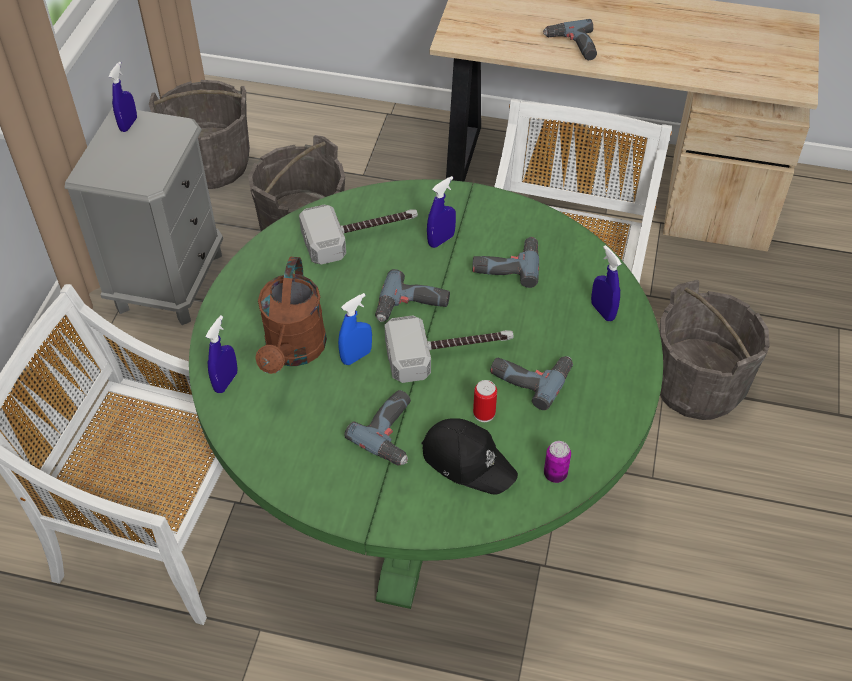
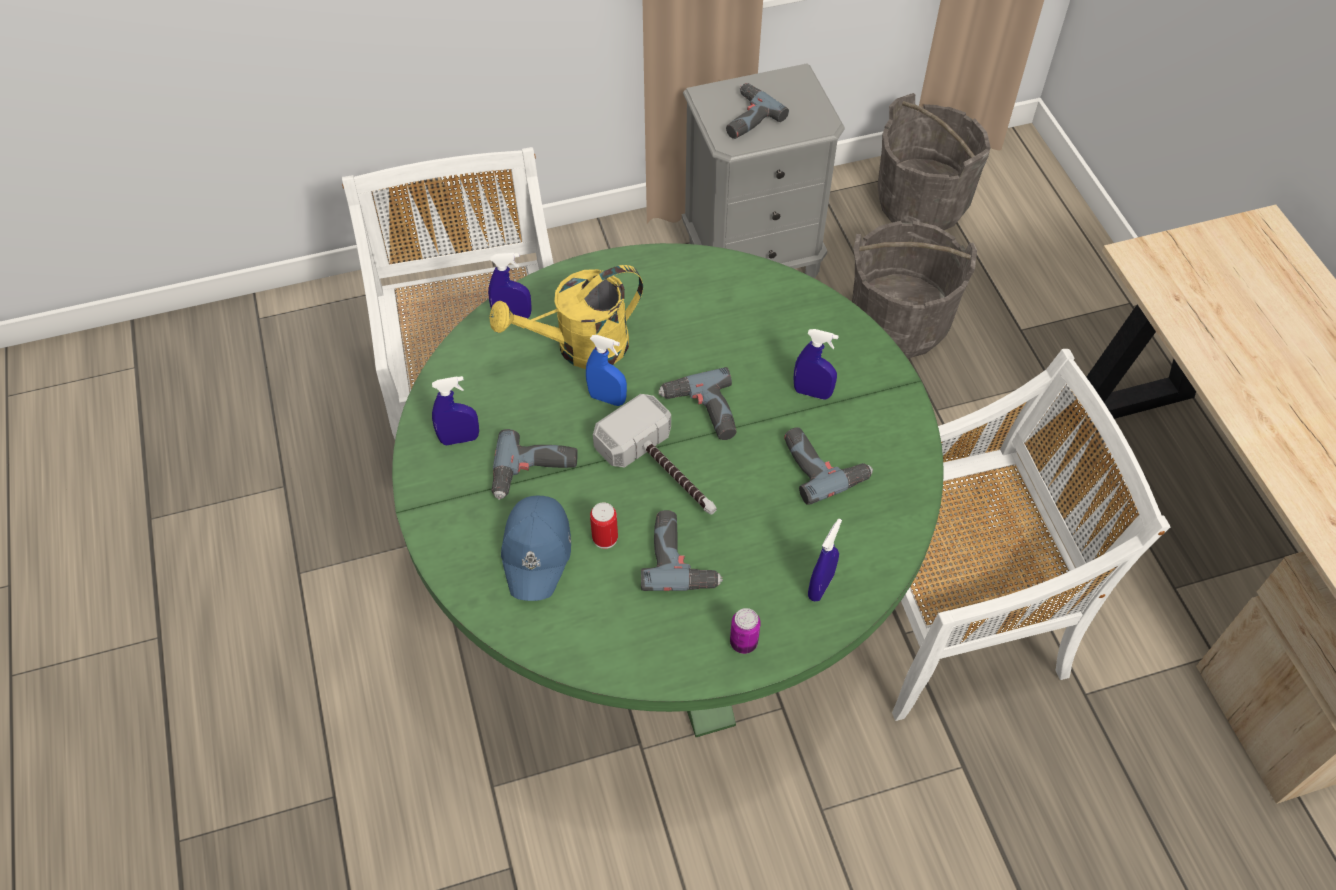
camera: 60 degrees right, 5 degrees up
(128, 124) = (793, 86): blue spray bottle -> blue spray bottle (459, 439)
(293, 352) = (580, 348): brown watering can -> yellow watering can
(361, 235) = (767, 324): hammer -> none
(468, 461) = (538, 551): black cap -> blue cap
(555, 474) = (566, 636): can -> can (743, 642)
(572, 46) = (1244, 372): power drill -> power drill (745, 117)
(698, 385) = (989, 806): grey bucket -> none

